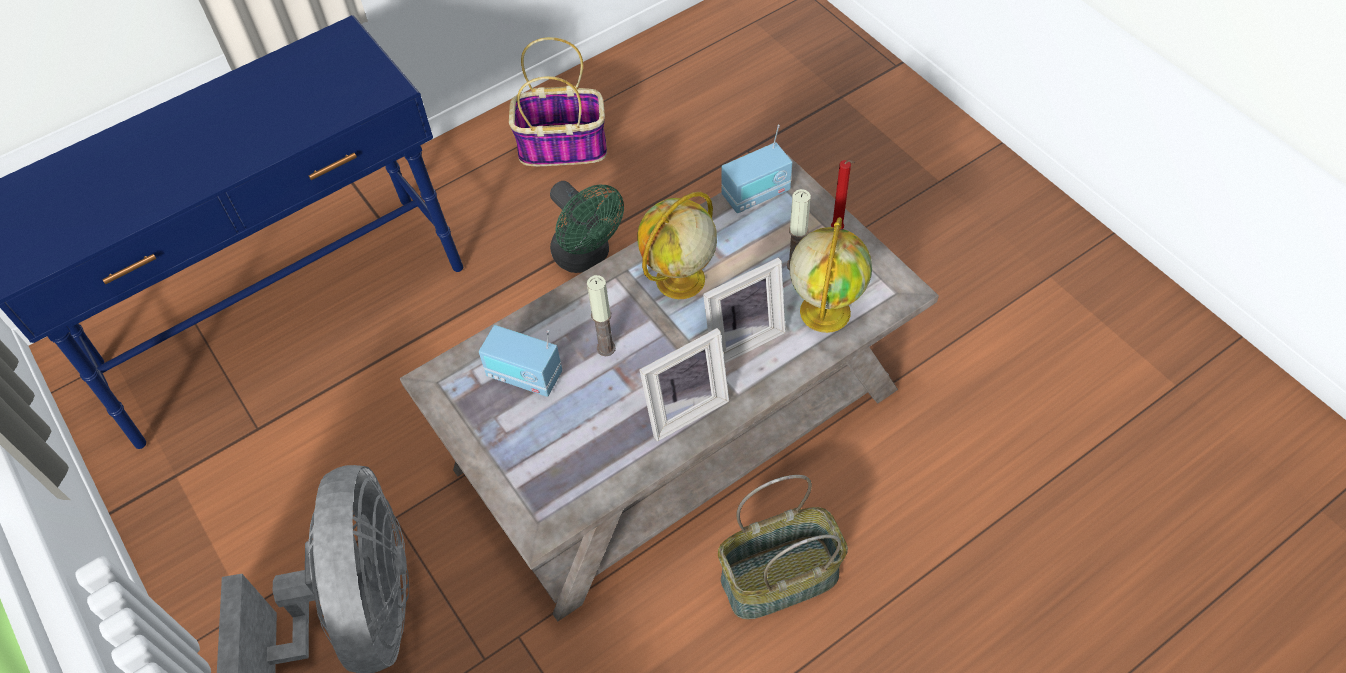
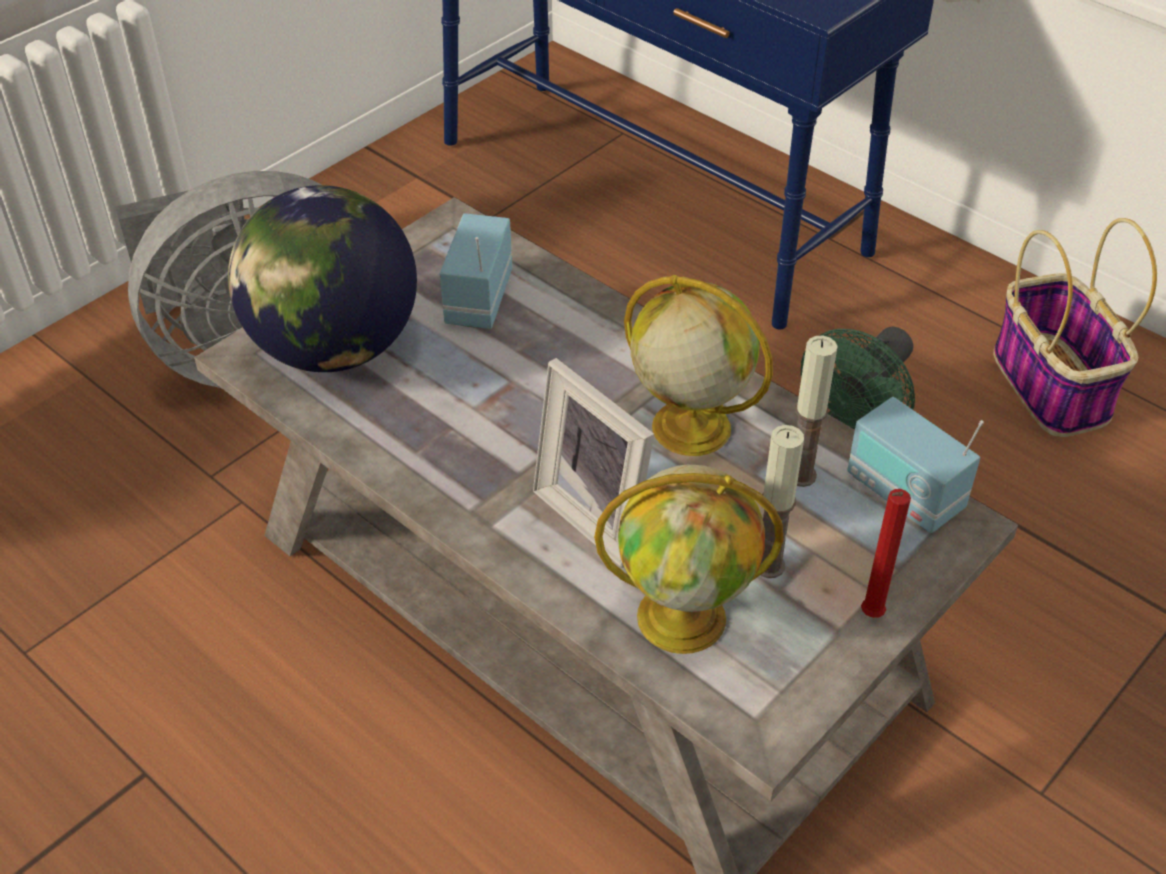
camera: 75 degrees right, 10 degrees down
(548, 470) = (333, 348): none -> globe
(606, 348) = (542, 369): candle -> candle (801, 475)
(683, 407) = (455, 466): picture frame -> none
(779, 580) = (347, 784): basket -> none

